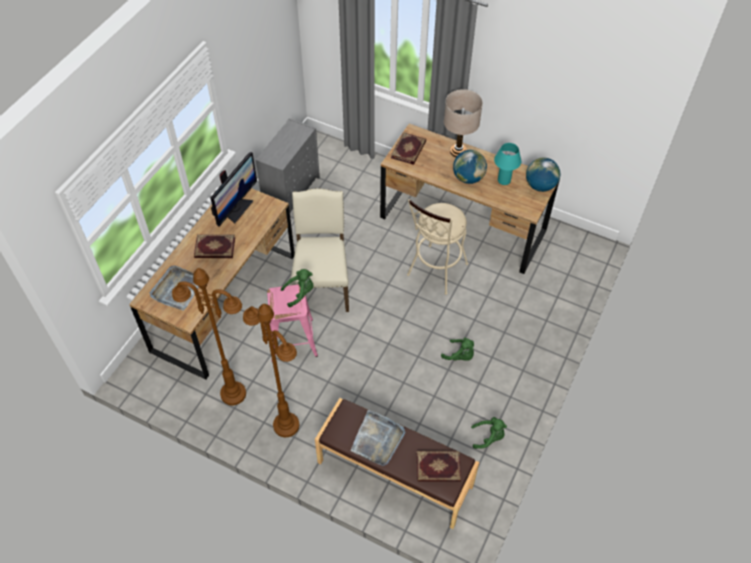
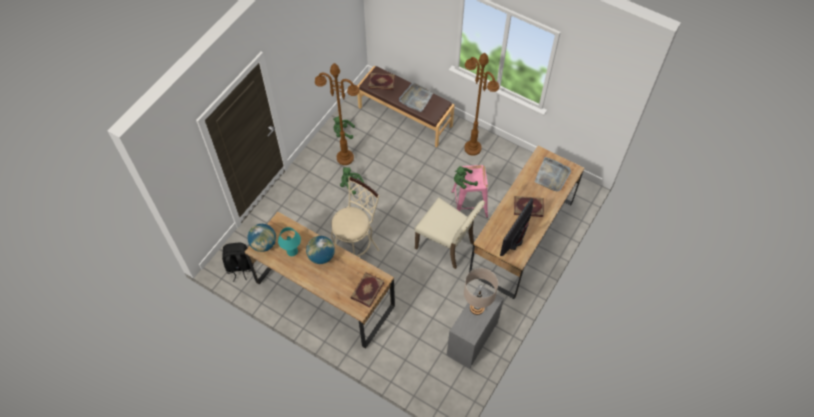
camera: 175 degrees left, 5 degrees up
(233, 394) = (509, 170): brown floor lamp -> brown floor lamp (345, 158)
(322, 286) = (446, 245): beige chair -> beige chair turned 60 degrees counterclockwise
(458, 151) = (324, 285): beige table lamp -> beige table lamp (477, 308)
(571, 244) = (239, 267): none -> black backpack

